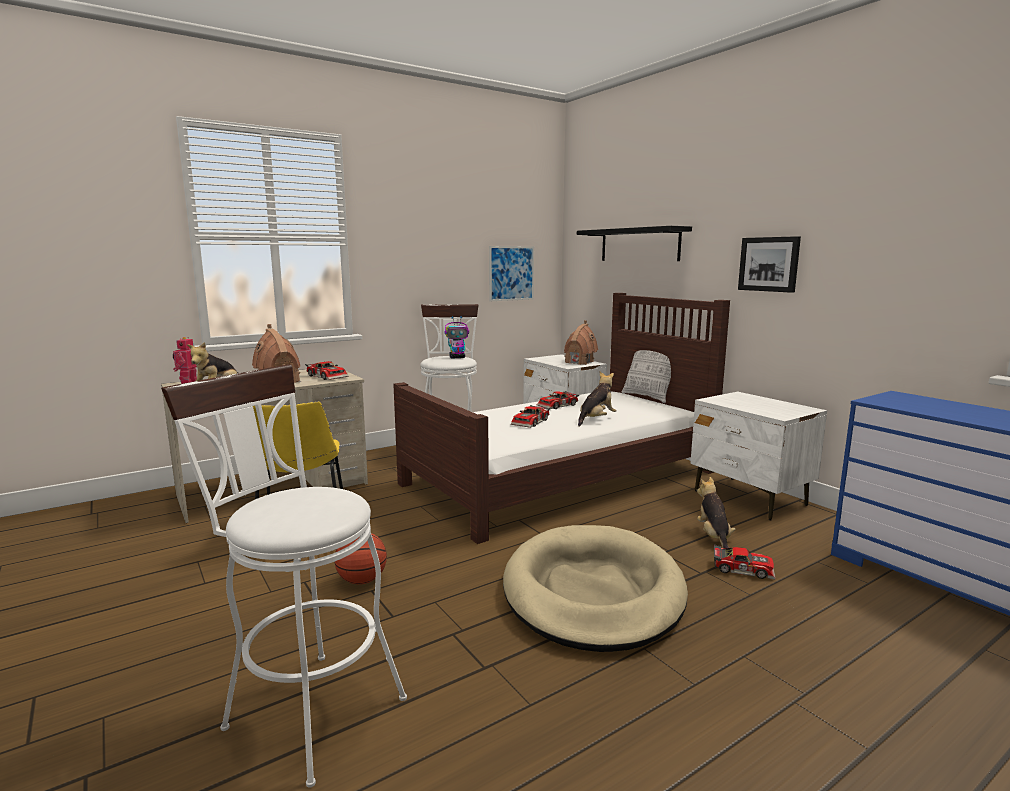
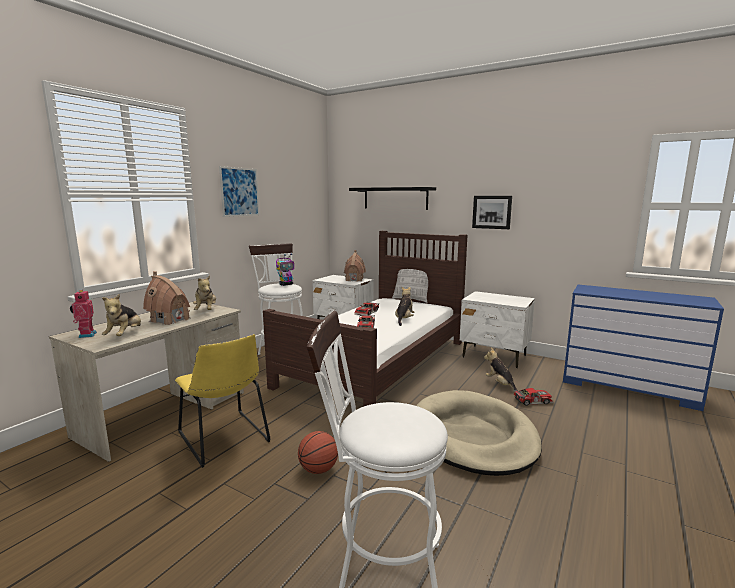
camera: 25 degrees left, 0 degrees up
(328, 376) = (206, 311): toy car -> plush toy
(511, 273) = (301, 218): picture -> picture (239, 192)

